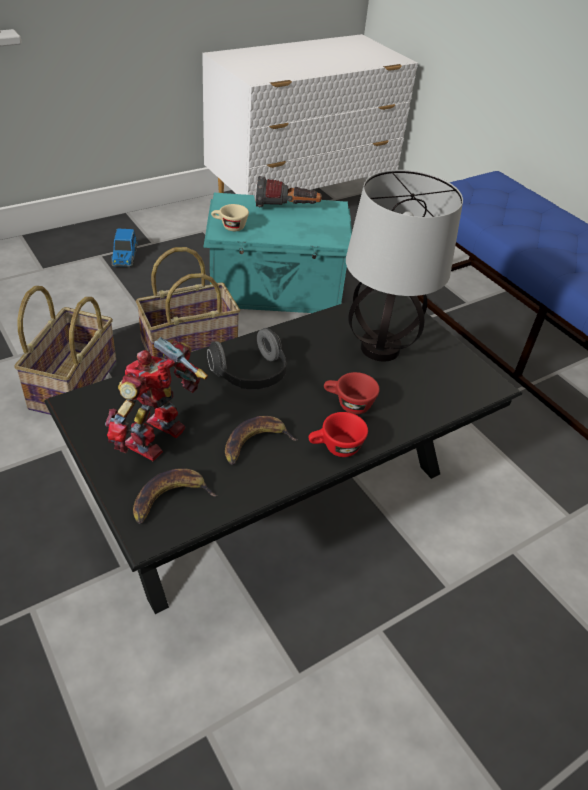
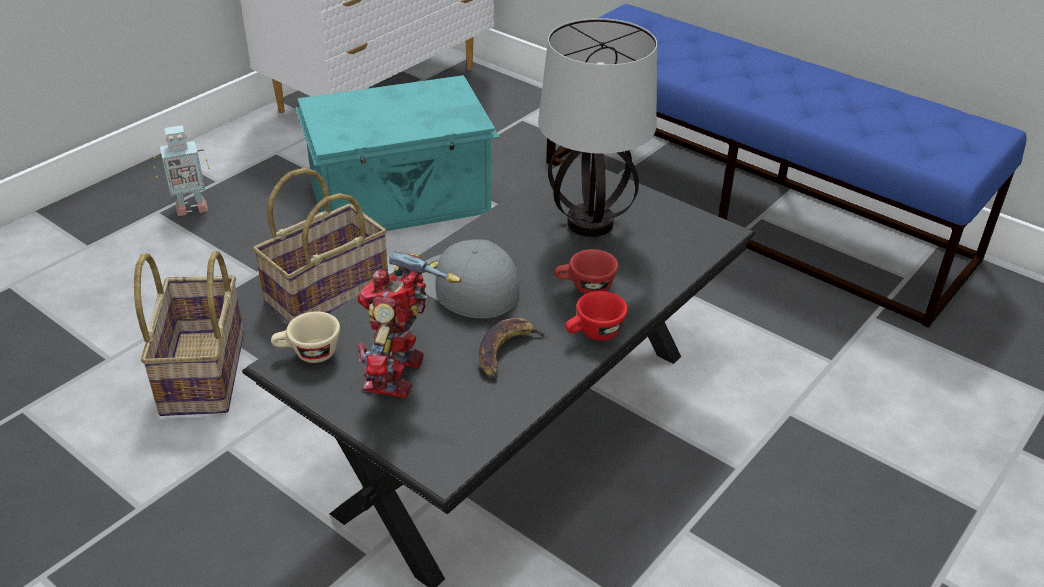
camera: 15 degrees left, 5 degrees down
(124, 257) = (190, 207): toy car -> toy robot
(170, 498) = (446, 428): banana -> none
(229, 227) = (337, 134): beige cup -> beige cup (308, 354)
(251, 375) = (465, 285): headphones -> grey cap
(286, 208) = (396, 98): flashlight -> none

